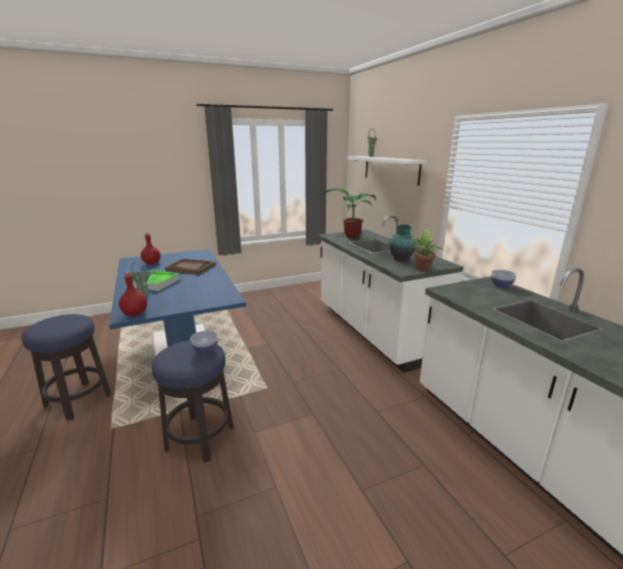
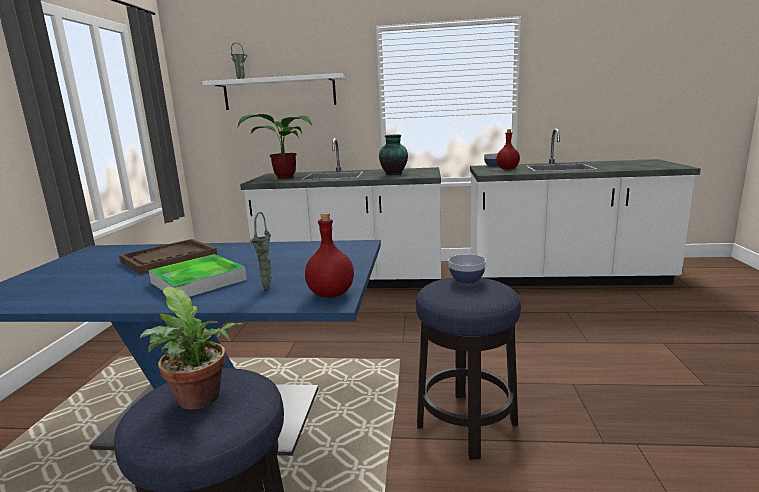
camera: 60 degrees left, 5 degrees down
(151, 263) = (61, 284): red bottle -> red bottle (508, 169)
(422, 269) = (430, 172): potted plant -> potted plant (201, 400)

